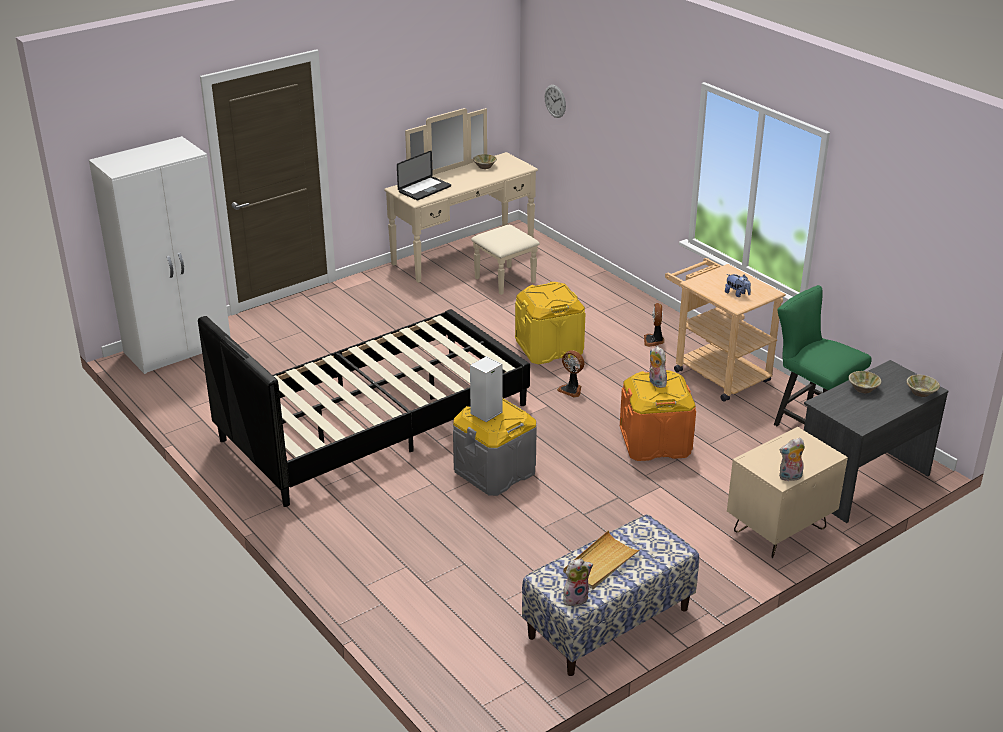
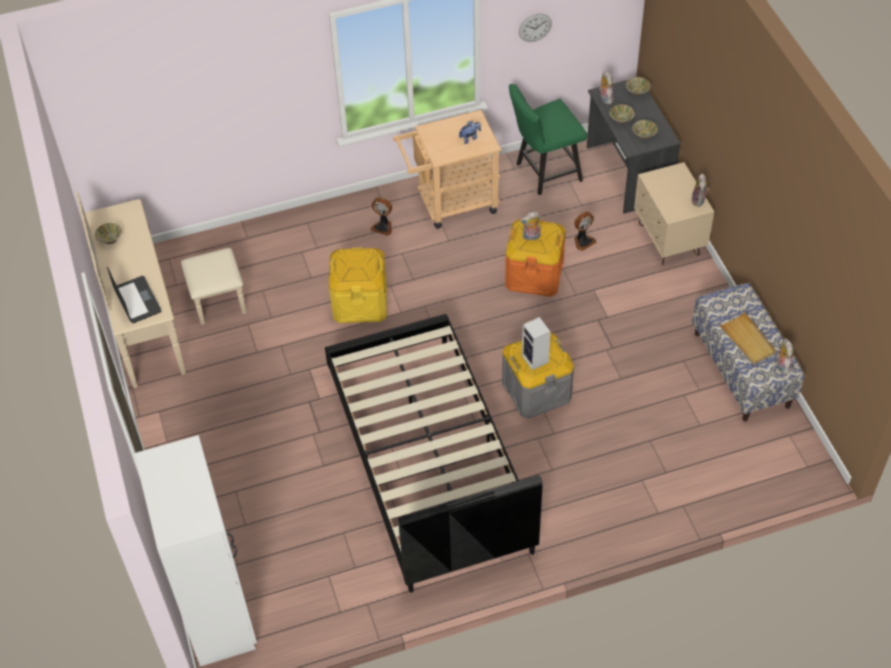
camera: 70 degrees left, 20 degrees up
(555, 101) = (124, 131): wall clock -> wall clock (535, 27)
(571, 389) = (435, 306): fan -> fan (583, 241)
(852, 408) = (644, 134): none -> beige bowl
(887, 372) = (605, 98): none -> plush toy

